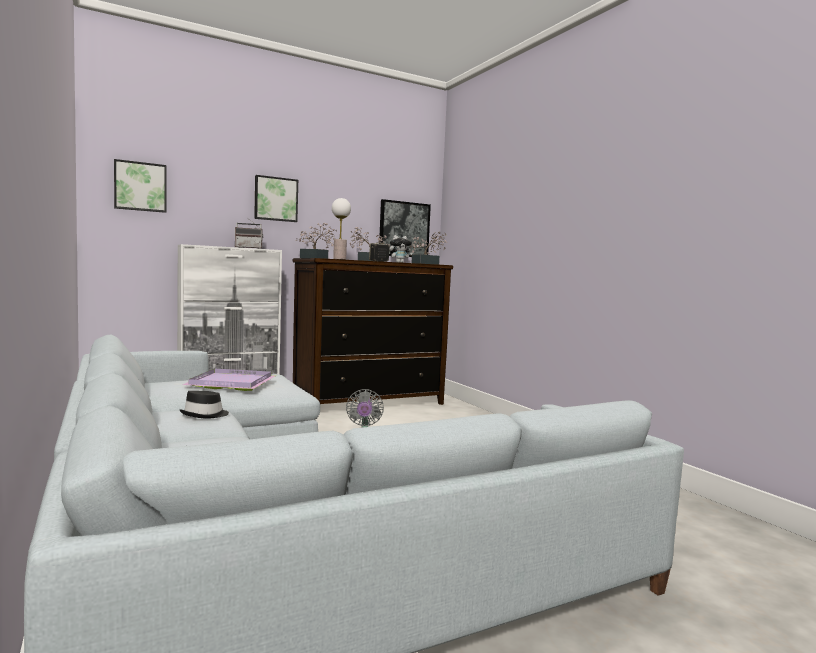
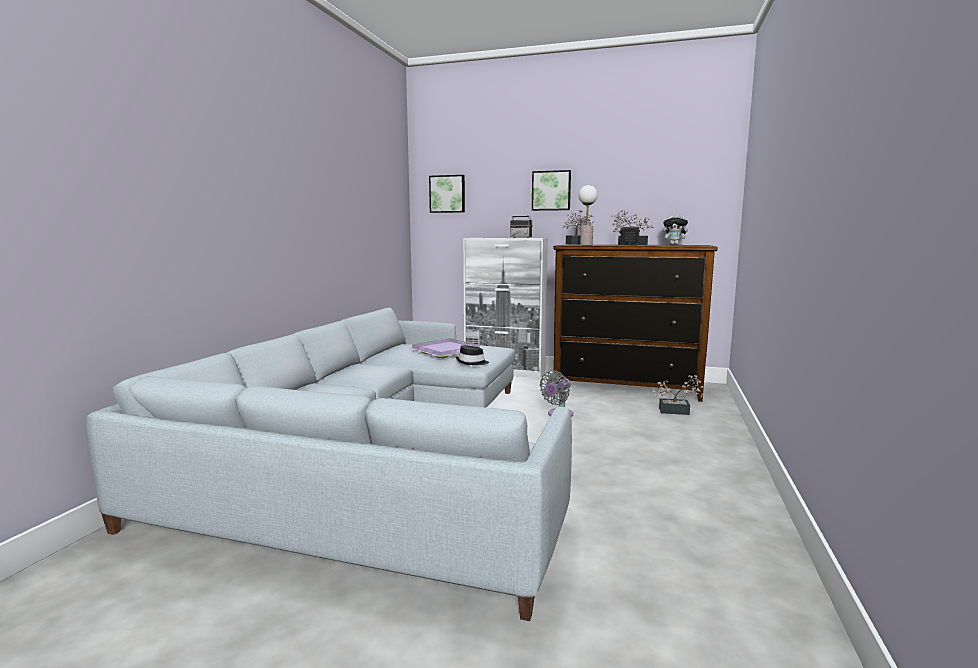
camera: 45 degrees right, 5 degrees up
(205, 415) = (376, 370): black hat -> black hat (472, 362)
(404, 229) = (691, 206): picture -> none
(428, 264) = (694, 245): potted plant -> potted plant (678, 411)

